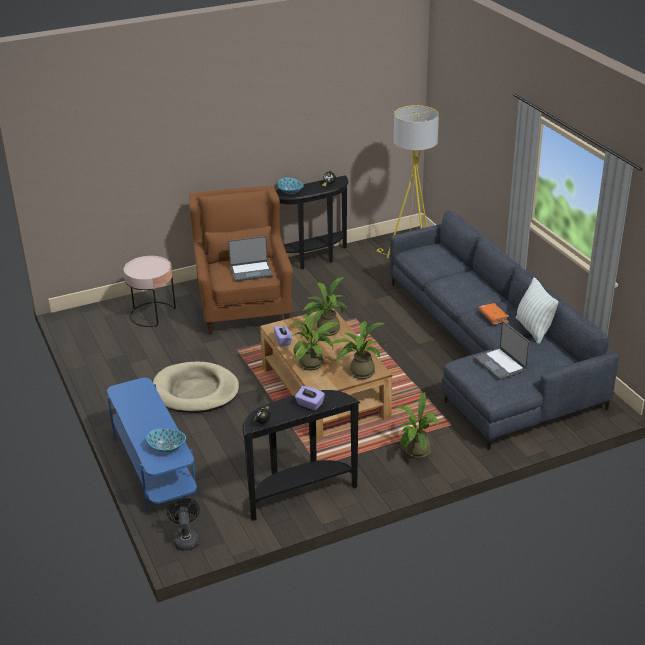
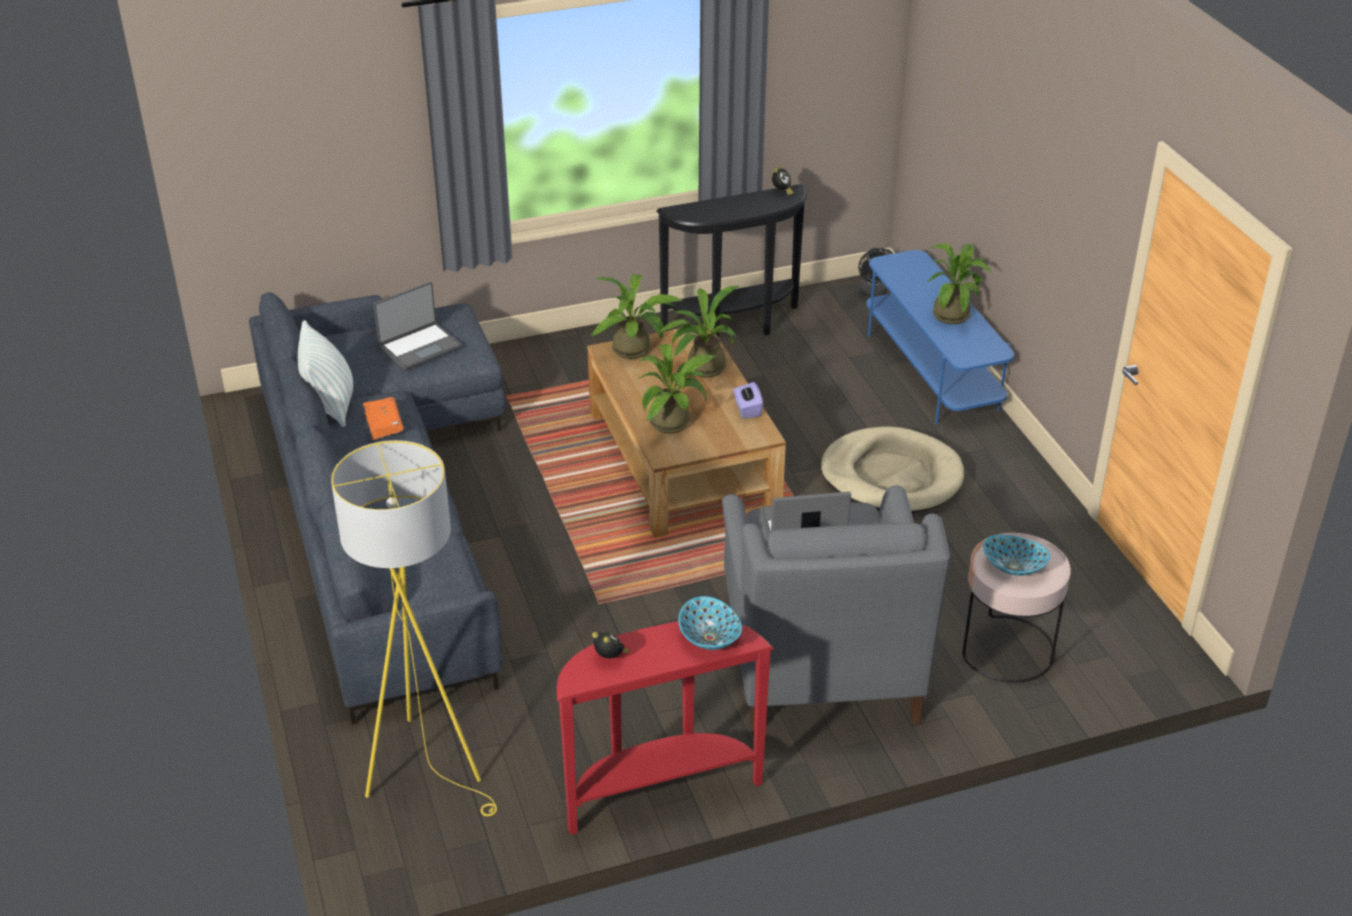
camera: 175 degrees left, 5 degrees up
(167, 447) = (905, 275): bowl -> bowl (1014, 567)
(243, 305) = (821, 656): brown armchair -> grey armchair
(309, 404) = (721, 207): purple tissue box -> none
(313, 260) = (658, 790): black console table -> red console table
(416, 453) = (571, 364): potted plant -> potted plant (953, 313)
(501, 364) = (419, 347): laptop -> laptop turned 75 degrees clockwise

